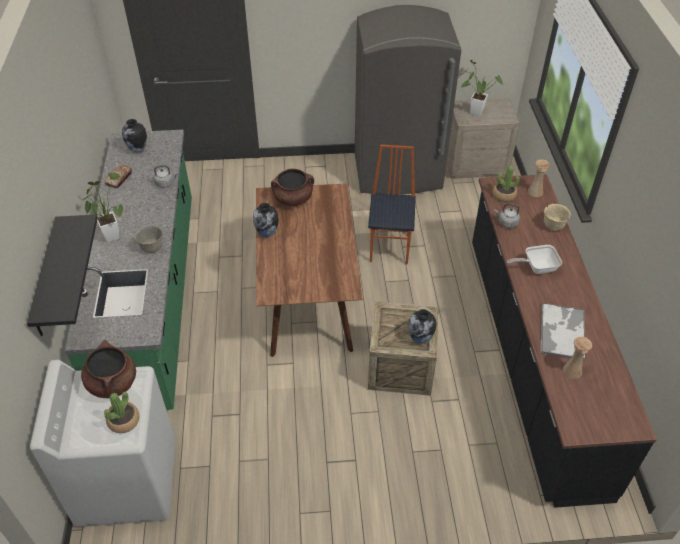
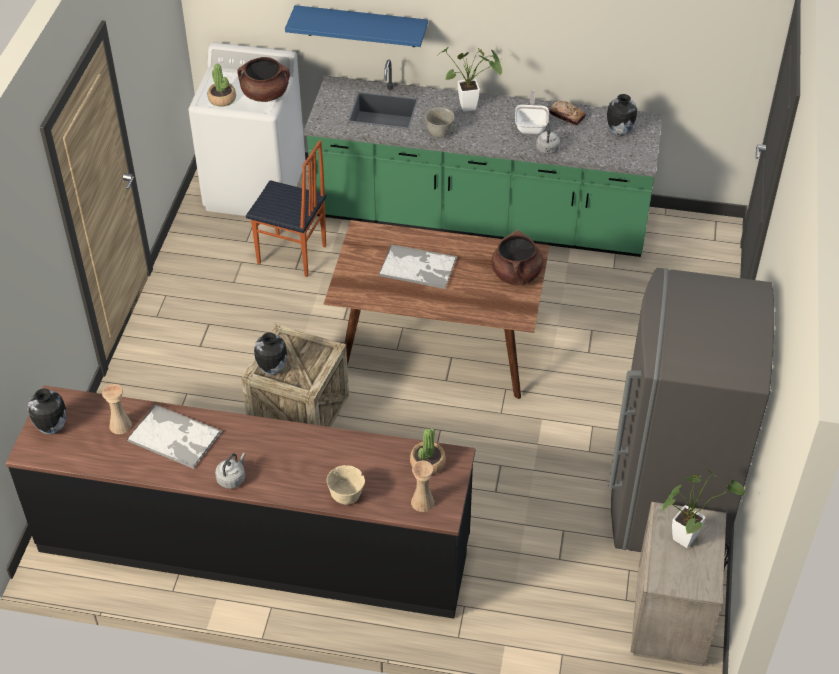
camera: 105 degrees right, 0 degrees up
(47, 278) = (361, 26): black shelf -> blue shelf
(267, 234) = (459, 243): vase -> vase (52, 429)
(302, 251) = (418, 267): none -> tray
(390, 247) = (502, 451): chair -> chair (292, 255)
(506, 223) = (371, 447): grey kettle -> grey kettle (232, 478)
(536, 267) = (281, 449): frying pan -> frying pan (531, 126)

